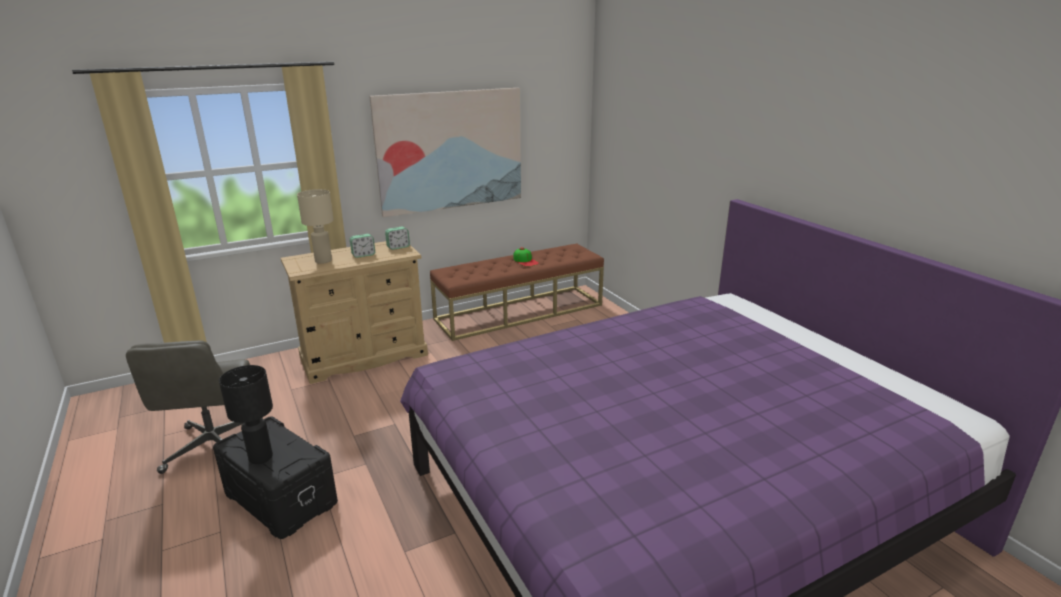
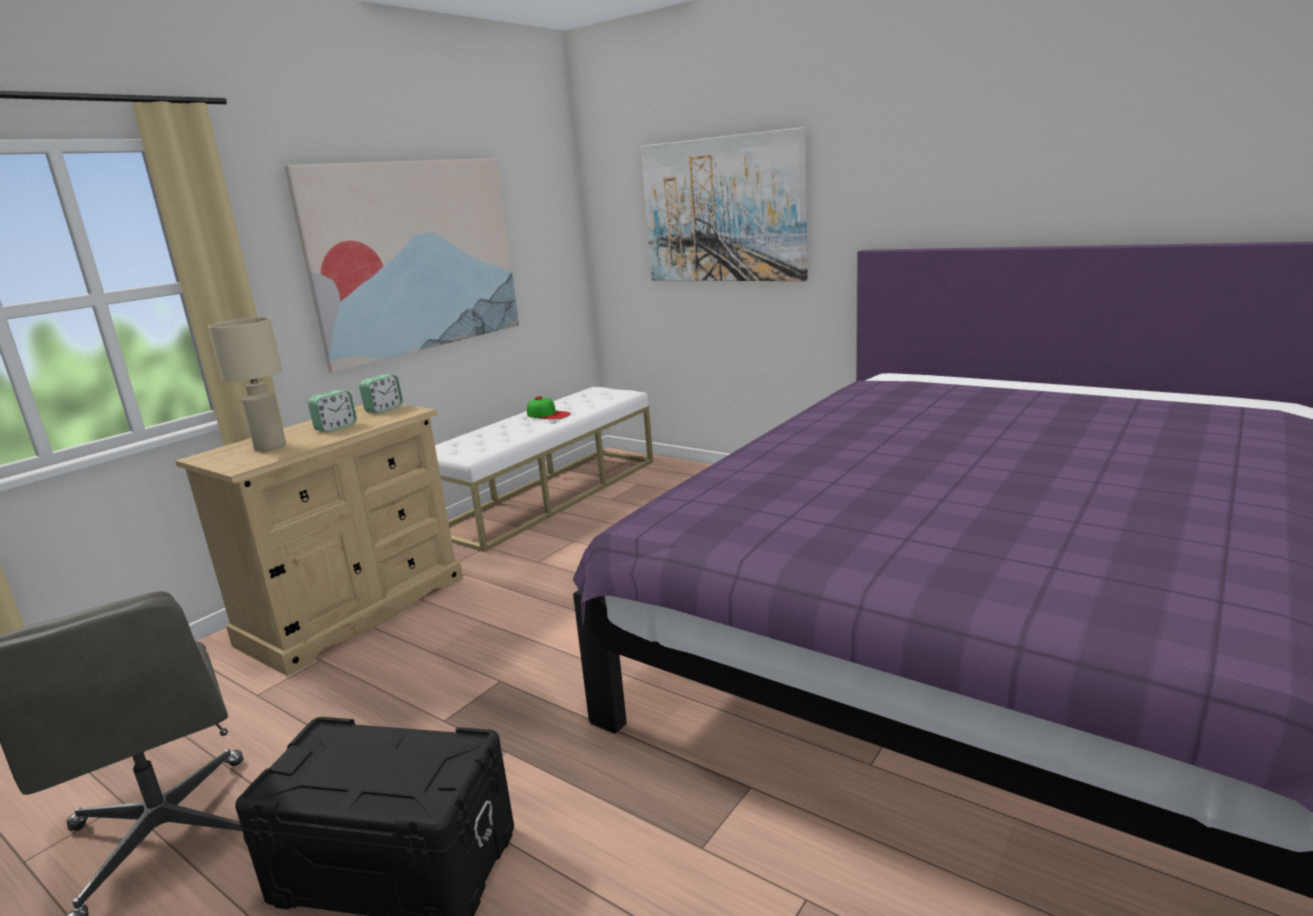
camera: 25 degrees left, 5 degrees down
(260, 458) = (364, 786): black table lamp -> none
(519, 312) = (550, 495): brown bench -> white bench
(663, 144) = (723, 210): none -> picture

